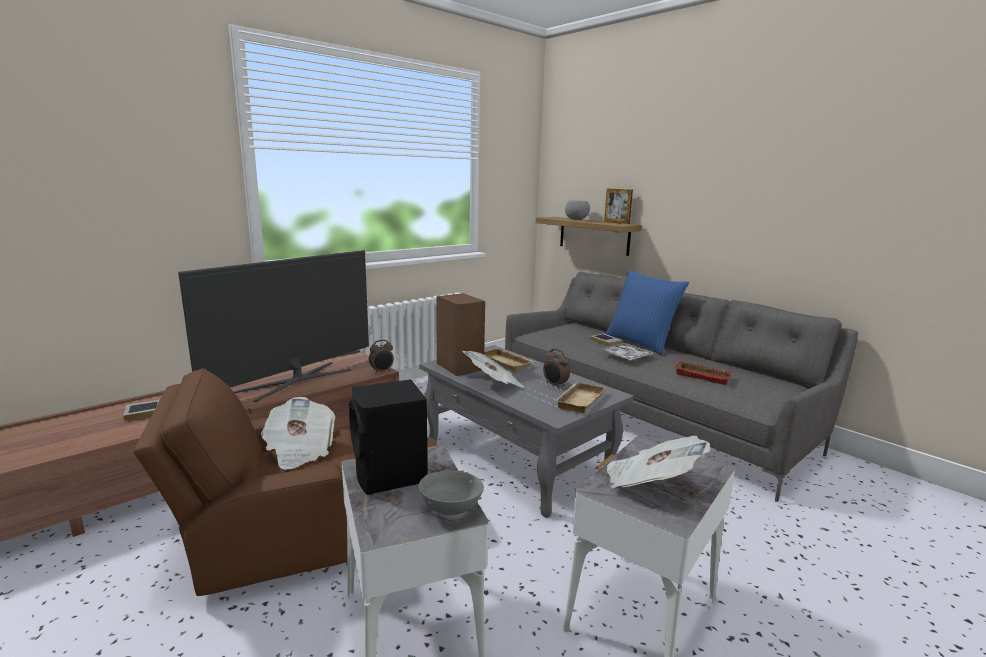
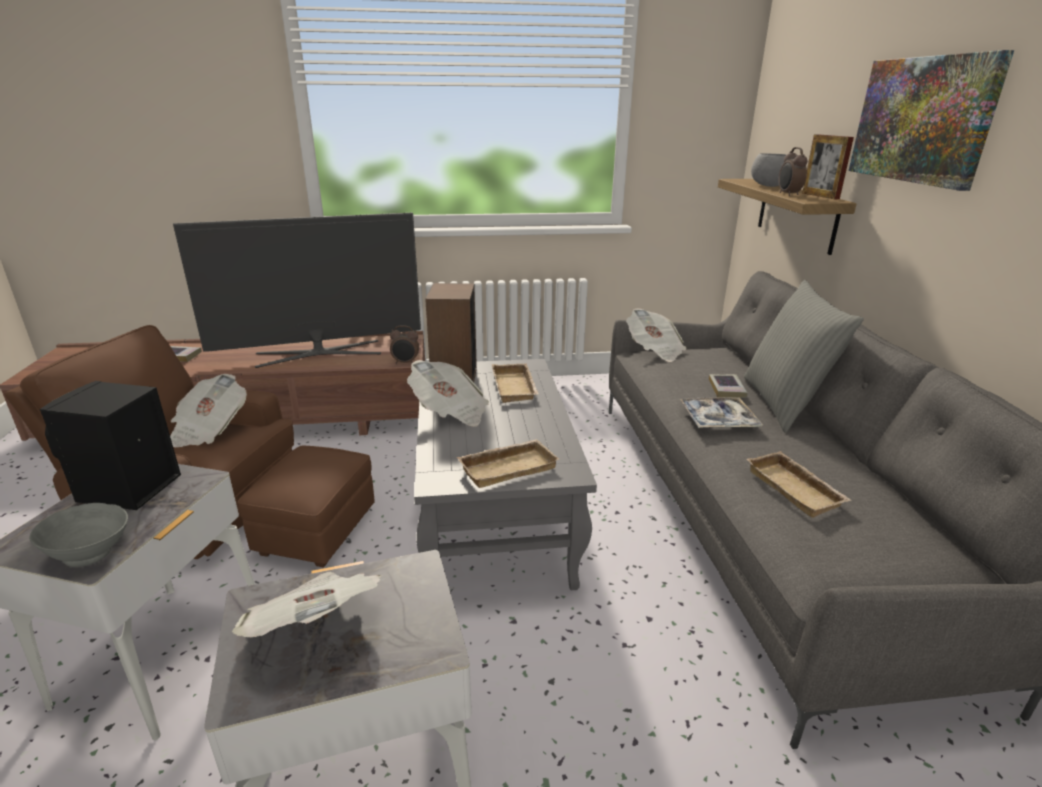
camera: 35 degrees right, 10 degrees up
(539, 331) = (655, 350): none -> newspaper
(555, 385) = (518, 435): alarm clock -> alarm clock (788, 194)
(640, 343) = (784, 403): blue pillow -> grey pillow
(678, 180) = (922, 120): none -> picture
(703, 376) = (796, 489): red tray -> beige tray

